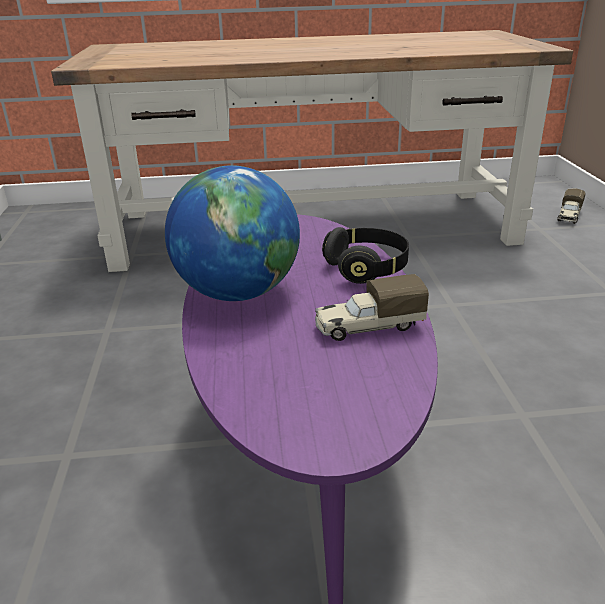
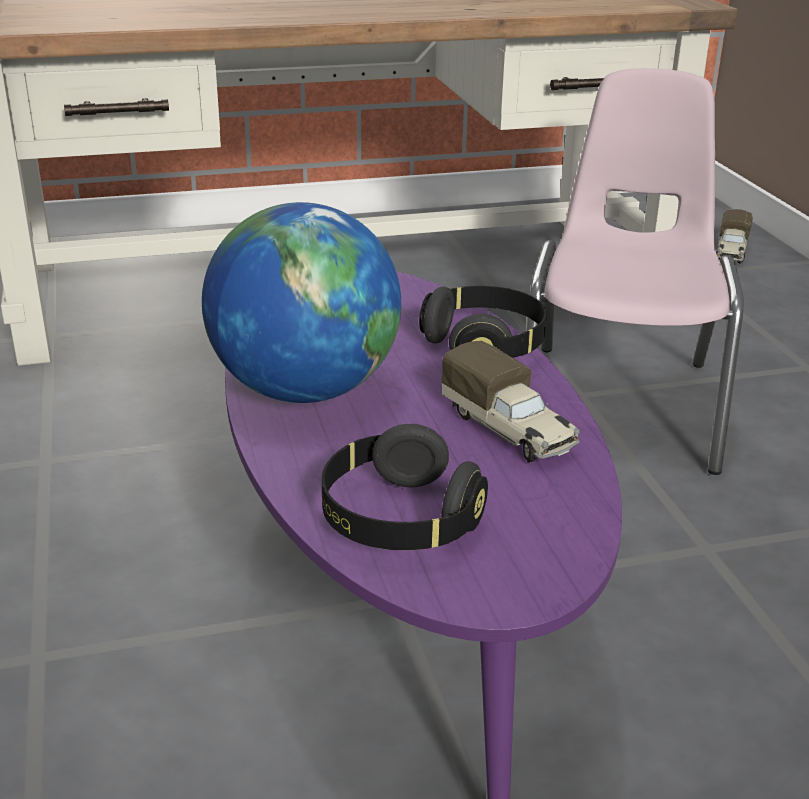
camera: 10 degrees left, 0 degrees up
(271, 386) = (399, 520): none -> black headphones
(368, 327) = (509, 431): toy truck -> toy truck turned 105 degrees counterclockwise
(477, 313) = (620, 405): none -> pink chair

